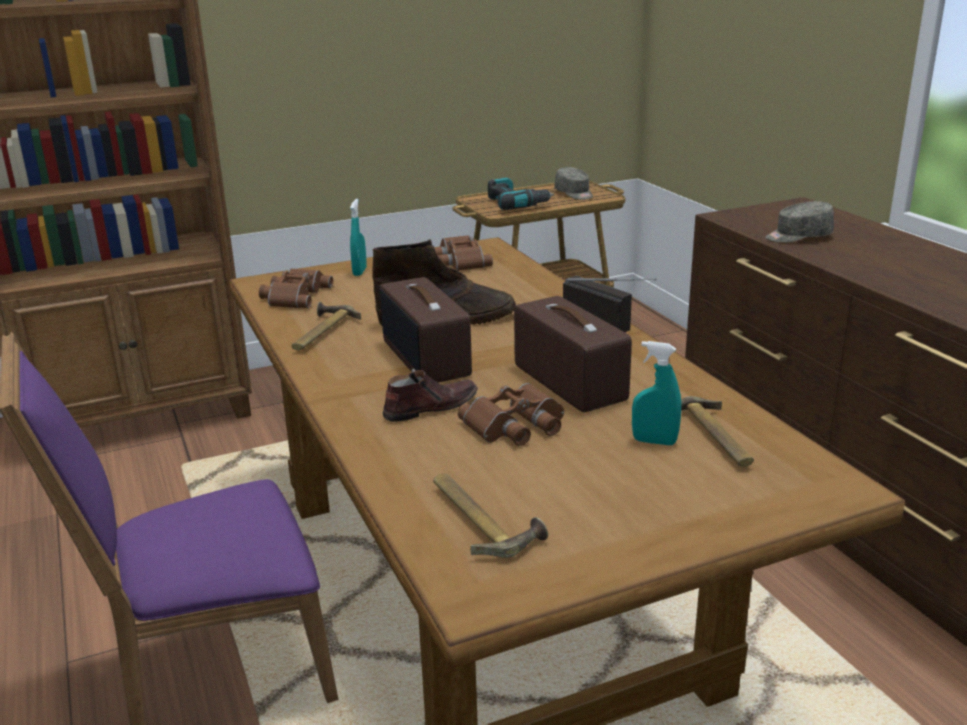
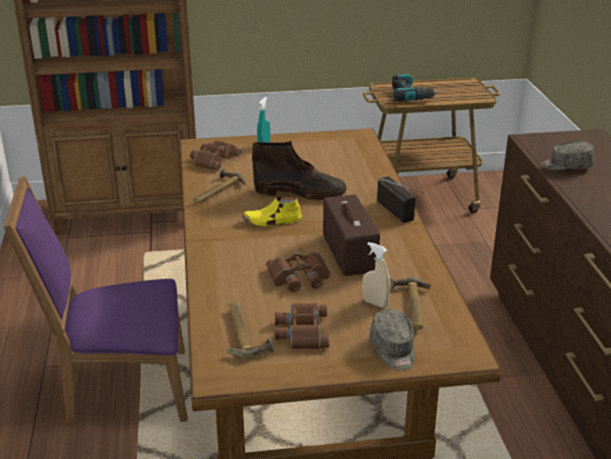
camera: 15 degrees right, 5 degrees up
(428, 358) = (272, 221): radio -> yellow shoe
(430, 407) = (255, 256): brown shoe -> none
(458, 261) = (333, 145): brown binoculars -> brown binoculars (301, 331)
(574, 194) = (460, 91): grey cap -> grey cap (393, 350)
(654, 441) = (375, 303): turquoise spray bottle -> beige spray bottle

